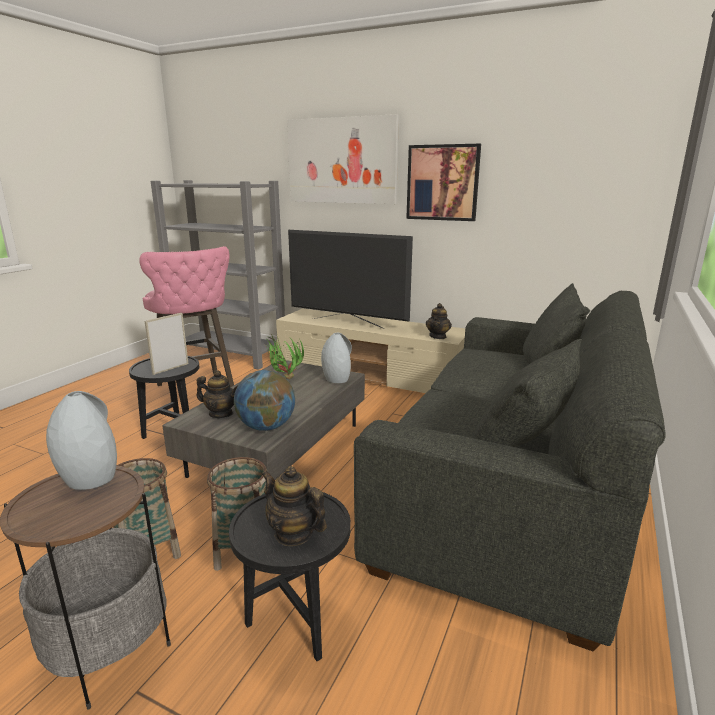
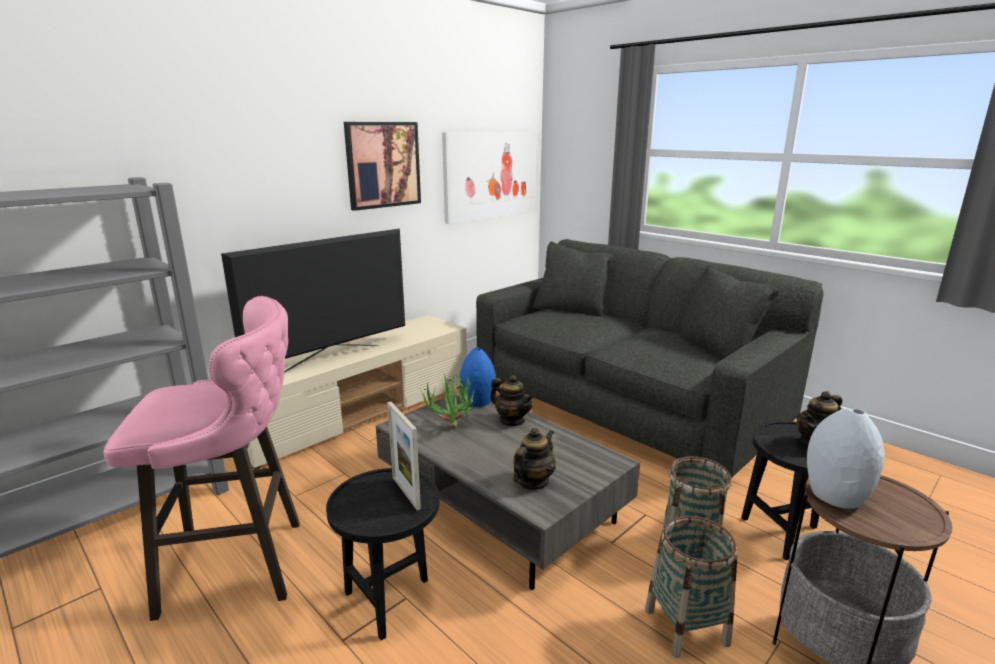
camera: 70 degrees left, 0 degrees up
(266, 427) = (582, 455): globe -> none
(337, 379) = (477, 401): grey vase -> blue vase
(342, 161) = (251, 141): picture -> picture (491, 175)
(438, 336) = (435, 330): teapot -> teapot (512, 420)

